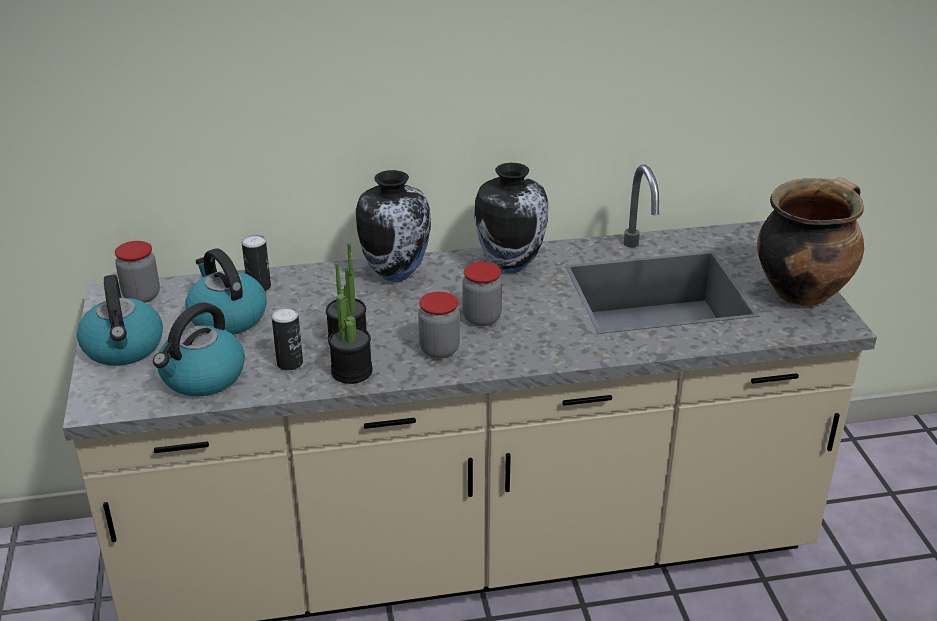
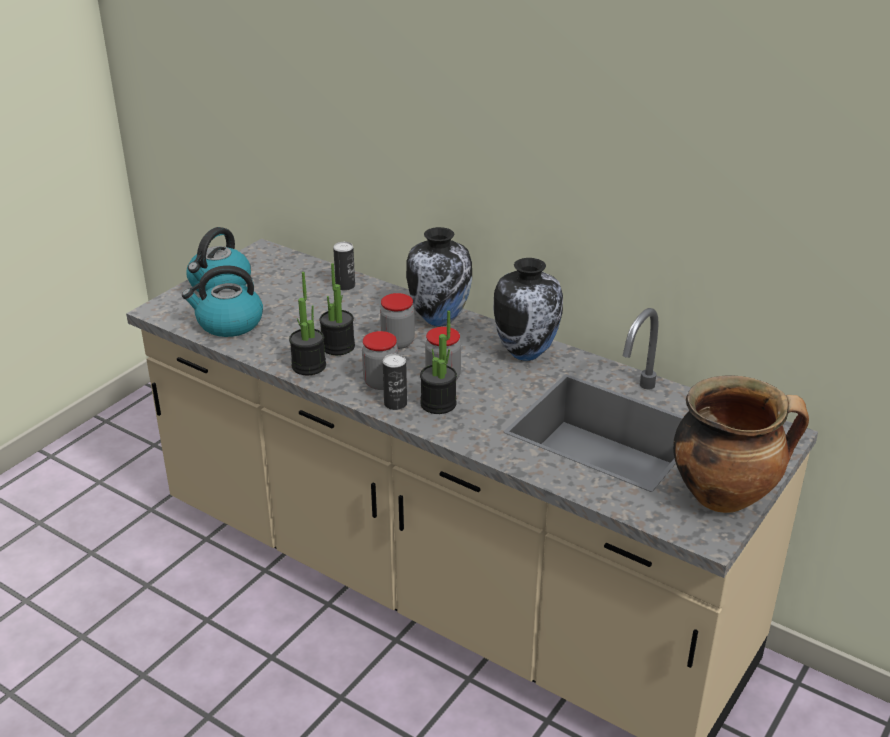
camera: 45 degrees right, 0 degrees up
(141, 295) = (276, 259): jar -> jar (398, 342)
(227, 317) = (298, 295): kettle -> none
(290, 363) = (285, 341): can -> can (395, 404)
(514, 340) = (438, 404): none -> potted plant

